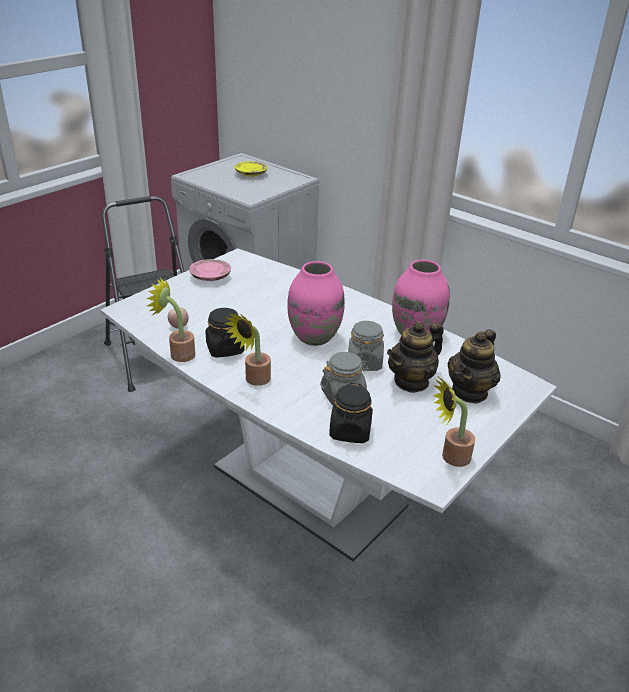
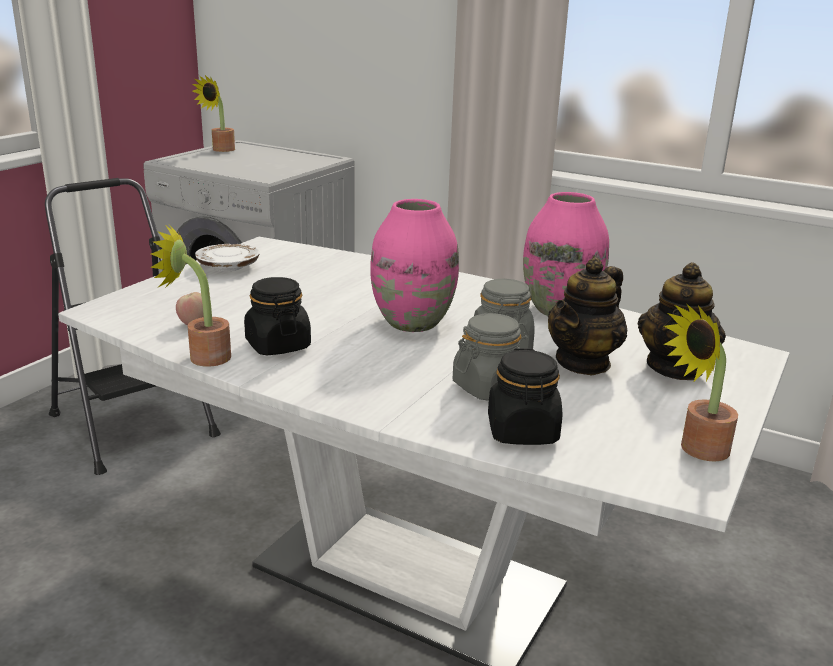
camera: 10 degrees left, 10 degrees down
(210, 276) = (228, 267): pink plate -> white plate
(251, 174) = (258, 157): yellow plate -> none
(254, 380) = (338, 380): potted plant -> potted plant (220, 150)

